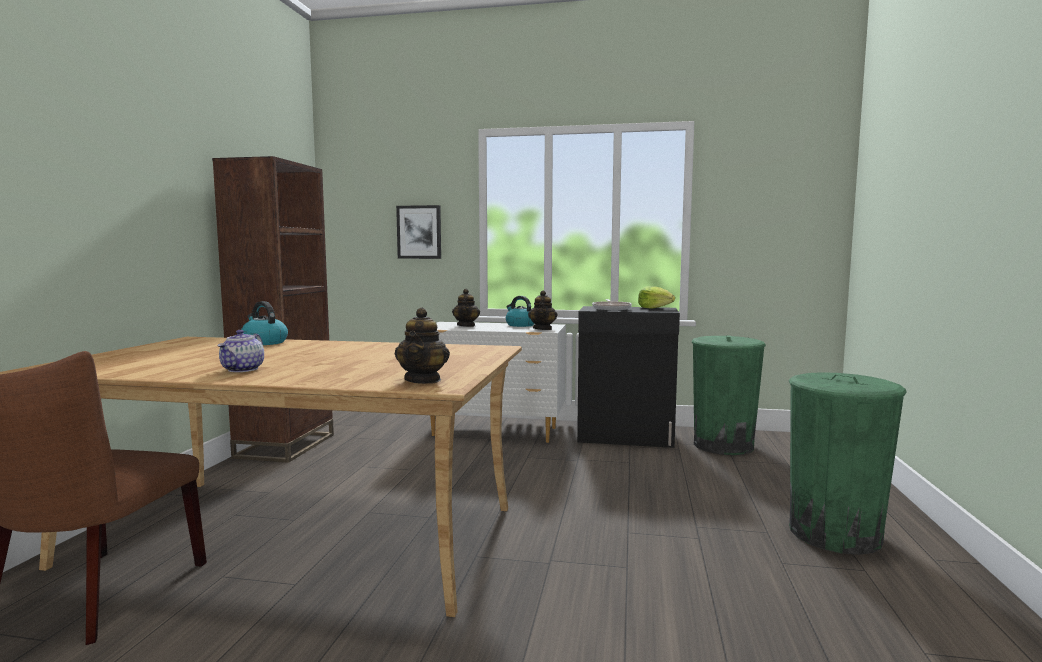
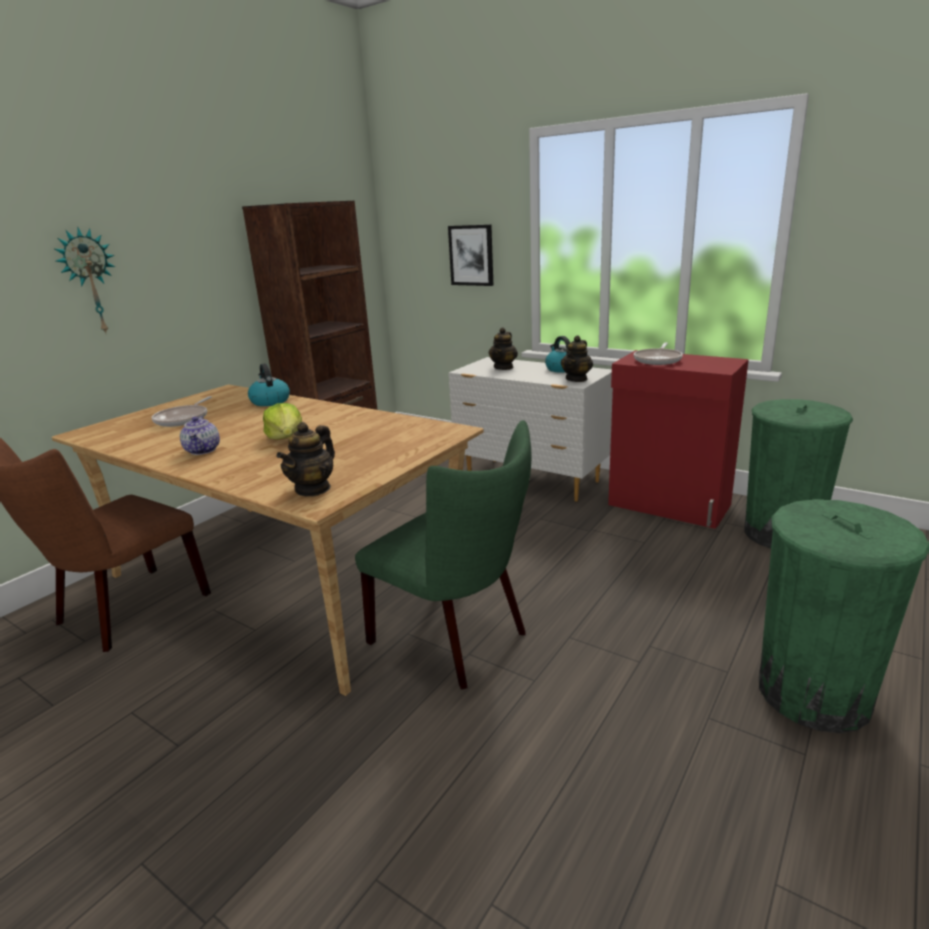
camera: 25 degrees right, 15 degrees up
(58, 199) = (90, 282): none -> wall clock
(173, 355) = (184, 419): none -> frying pan
(243, 369) = (203, 450): teapot -> teapot turned 45 degrees counterclockwise
(529, 552) = (456, 639): none -> green chair
(626, 437) = (669, 505): black cabinet -> red cabinet
(654, 308) = (716, 360): lettuce -> lettuce (286, 437)

